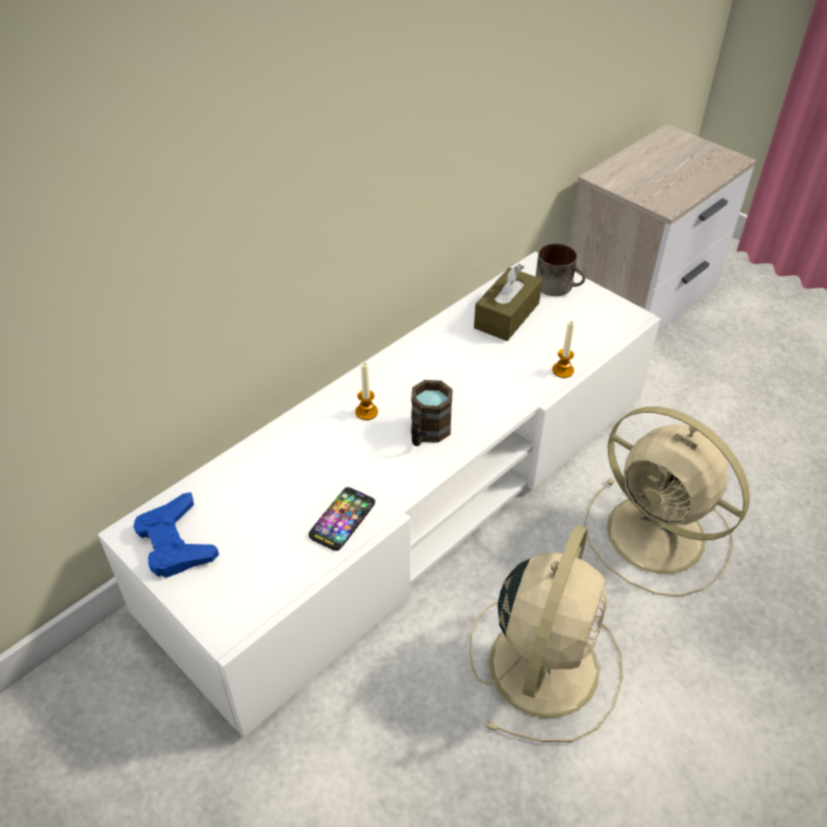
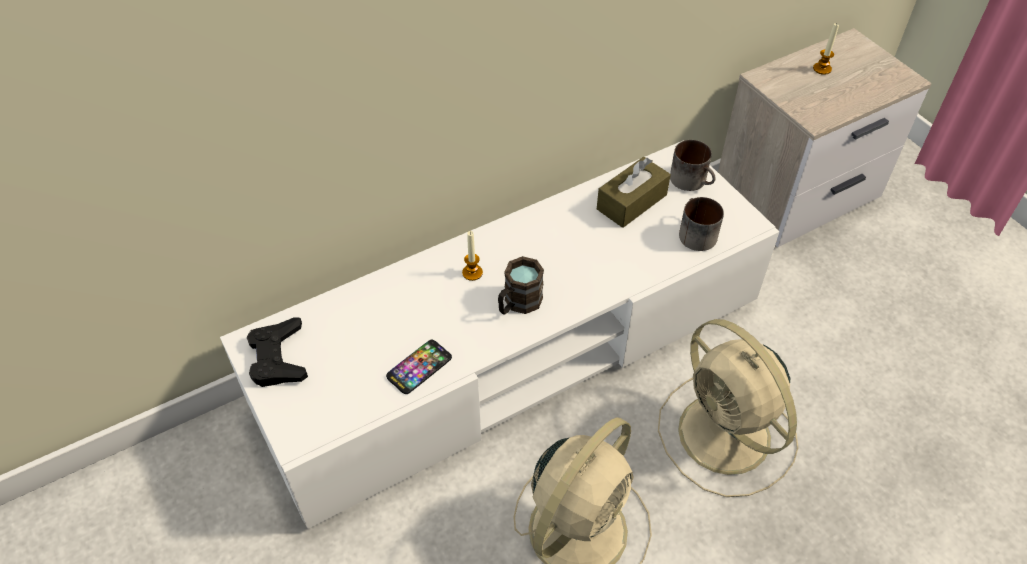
camera: 15 degrees right, 5 degrees up
(175, 542) = (278, 358): blue game controller -> black game controller
(563, 370) = (664, 267): candle -> candle (822, 69)
(580, 334) = (694, 233): none -> mug

